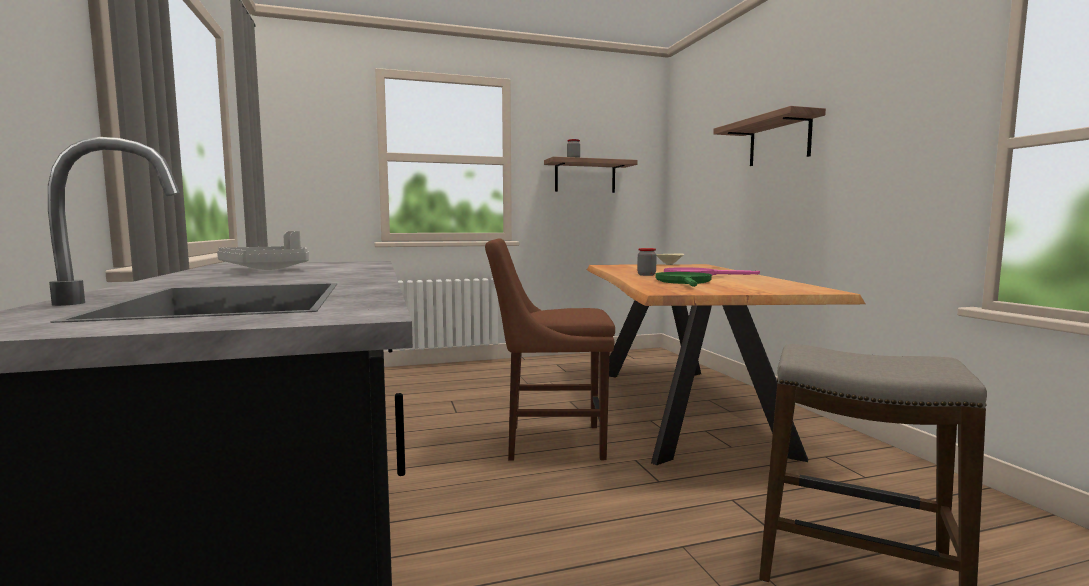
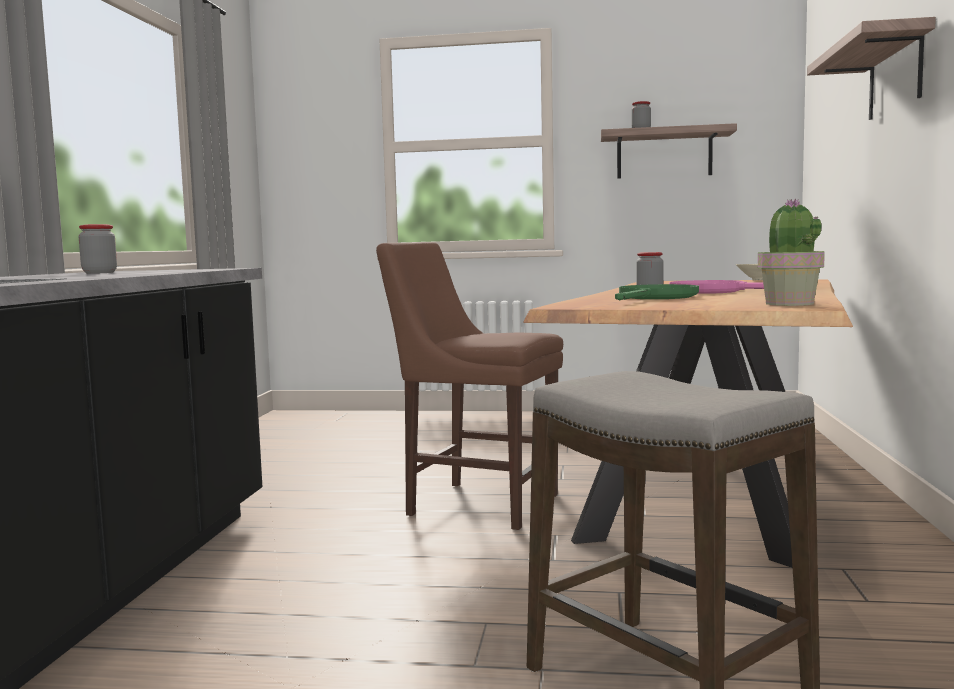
camera: 25 degrees right, 0 degrees up
(268, 269) = (99, 273): grey tray -> jar
(798, 287) = (789, 304): none -> potted plant

